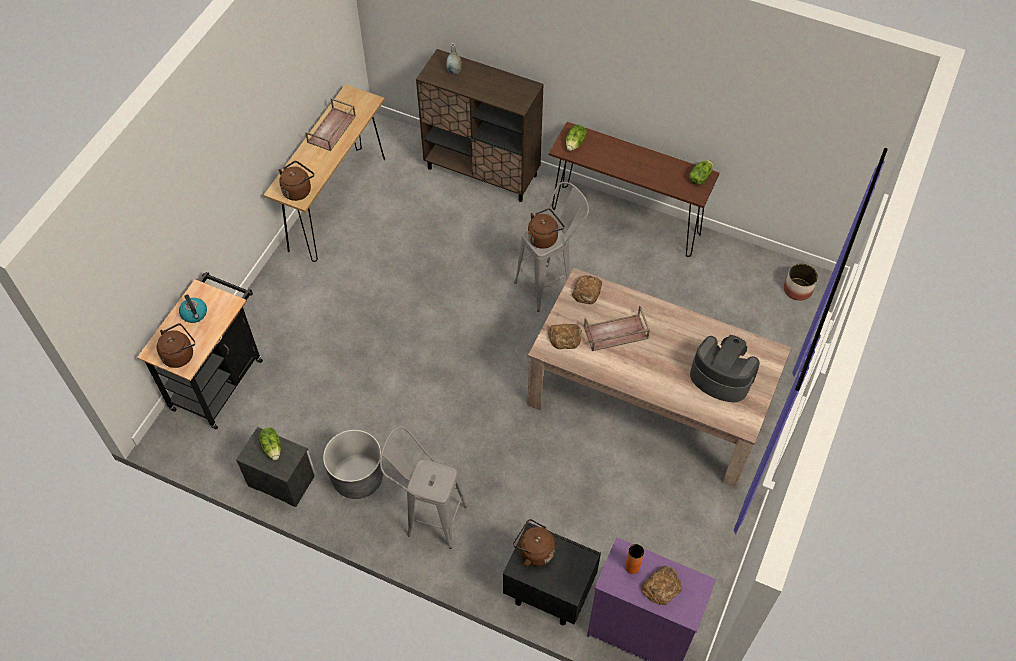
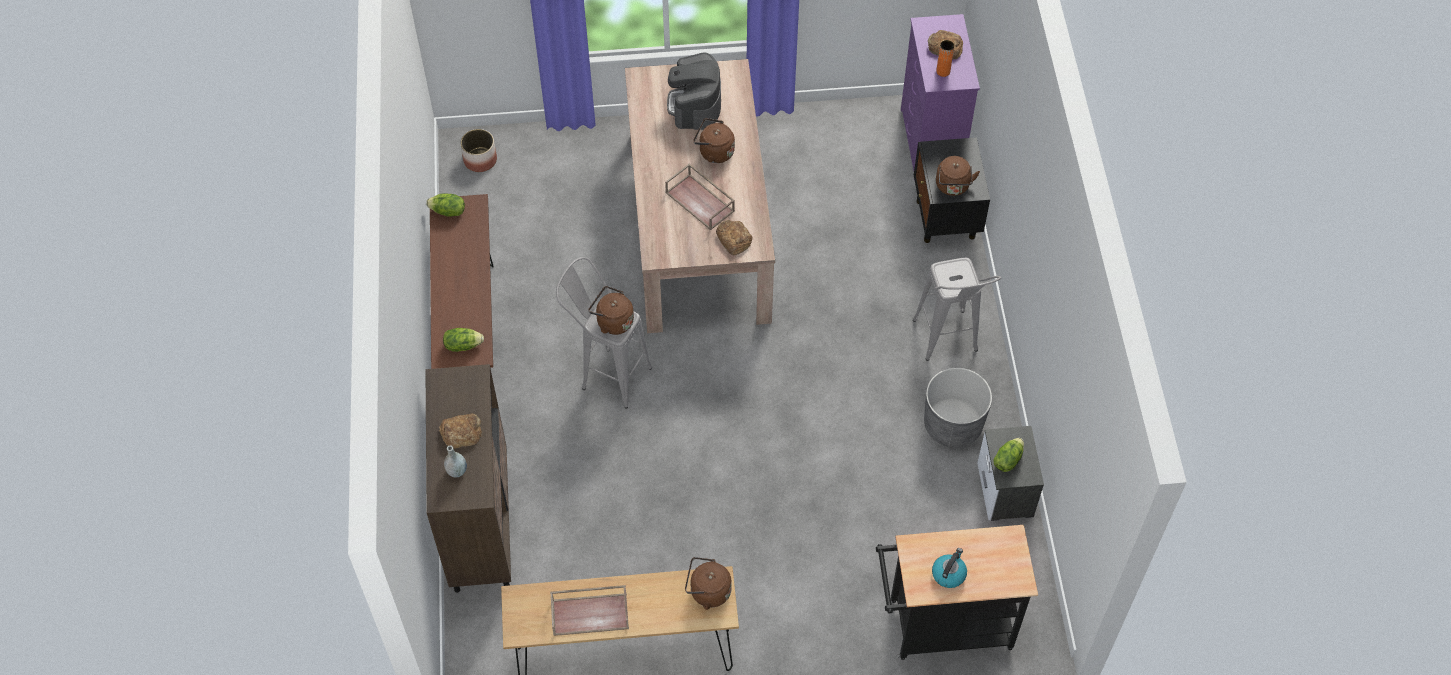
camera: 120 degrees left, 0 degrees up
(180, 354) = (1004, 553): brown kettle -> brown kettle (714, 152)
(587, 292) = (666, 245): bread -> bread (462, 432)

